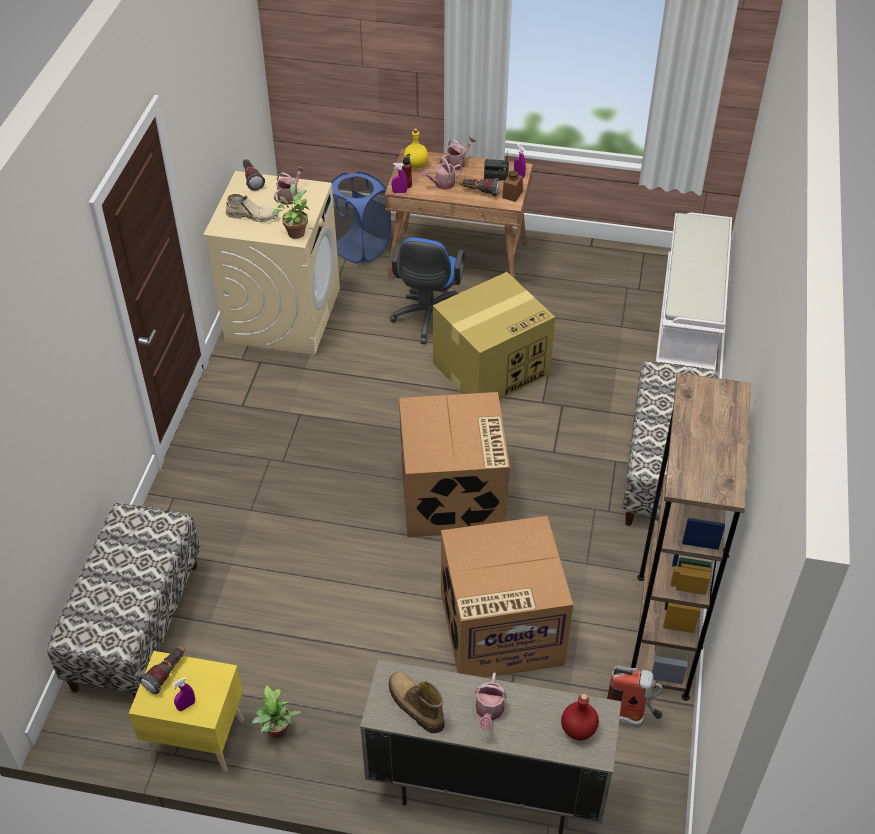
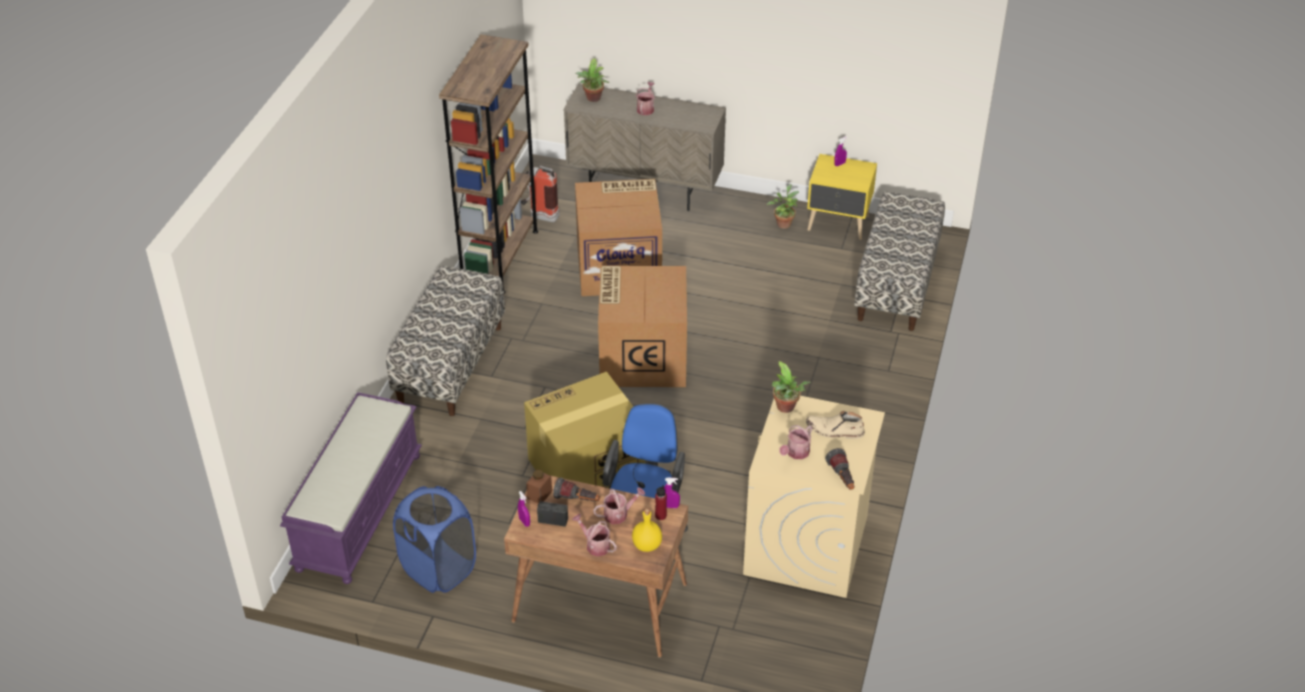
camera: 175 degrees left, 5 degrees down
(167, 674) = (856, 179): flashlight -> none
(359, 248) = (719, 633): blue laundry basket -> blue laundry basket (439, 569)
(415, 706) = (691, 113): boot -> none
(457, 163) = (595, 545): watering can -> watering can turned 75 degrees clockwise
(579, 729) = (593, 99): red bottle -> potted plant
(690, 319) = (358, 510): white bench -> purple bench

